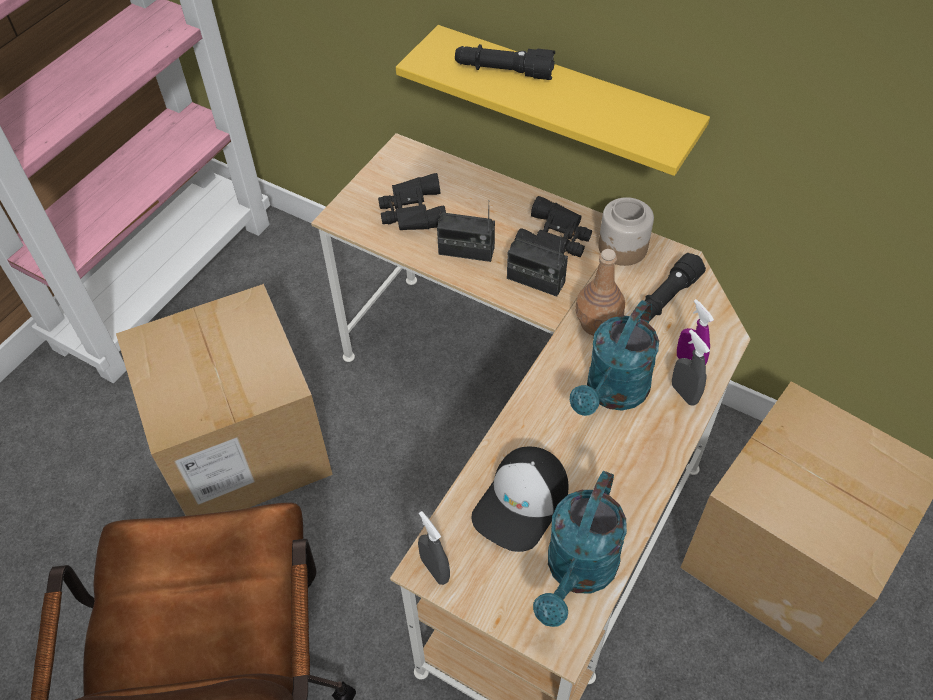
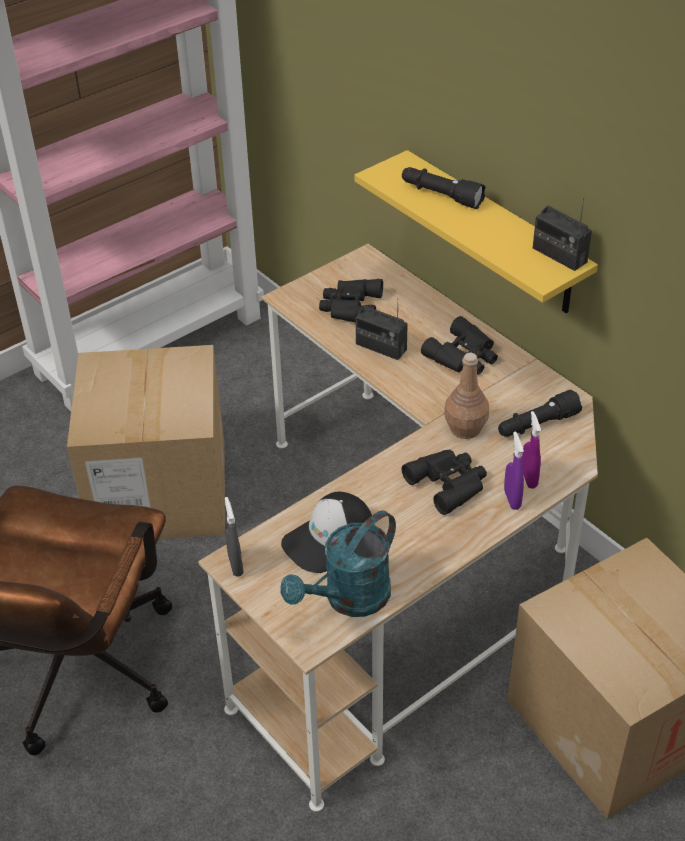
camera: 20 degrees right, 10 degrees down
(535, 280) = (429, 383): radio -> radio (559, 255)
(612, 393) = (449, 483): turquoise watering can -> black binoculars
(622, 248) = (520, 377): jar -> none
(684, 394) = (512, 499): grey spray bottle -> purple spray bottle

